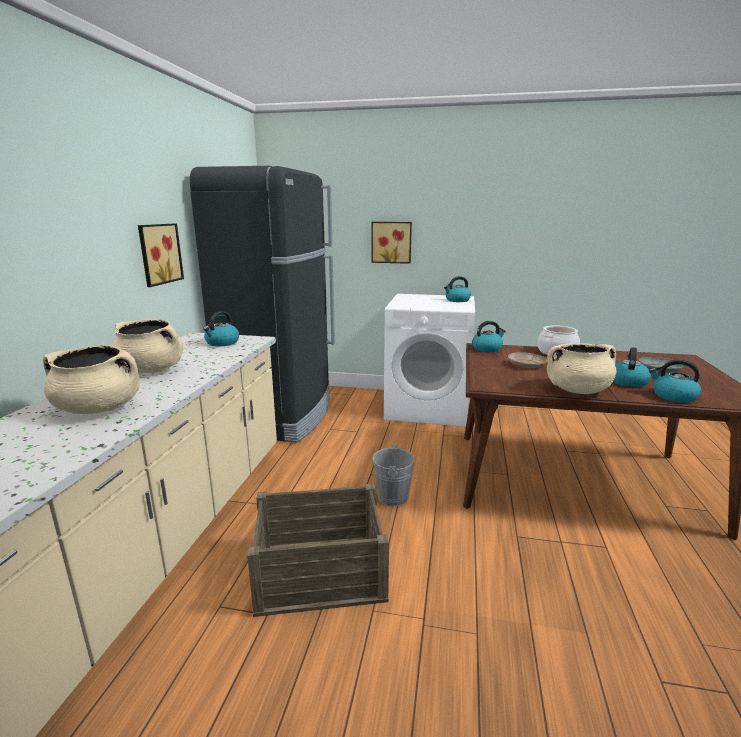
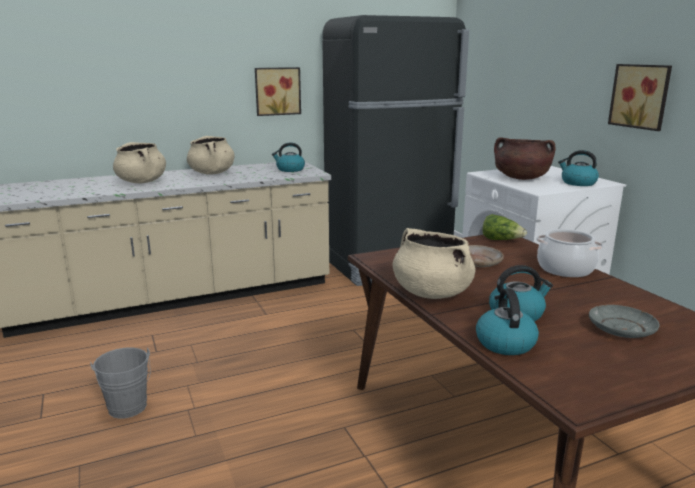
camera: 55 degrees right, 0 degrees up
(319, 570) = (210, 352): crate -> none
(391, 242) = (549, 98): picture -> picture (641, 96)
(396, 497) = (332, 351): grey bucket -> grey bucket (128, 409)
(425, 304) = (521, 178): none -> brown cooking pot
(487, 348) = (501, 240): kettle -> lettuce

